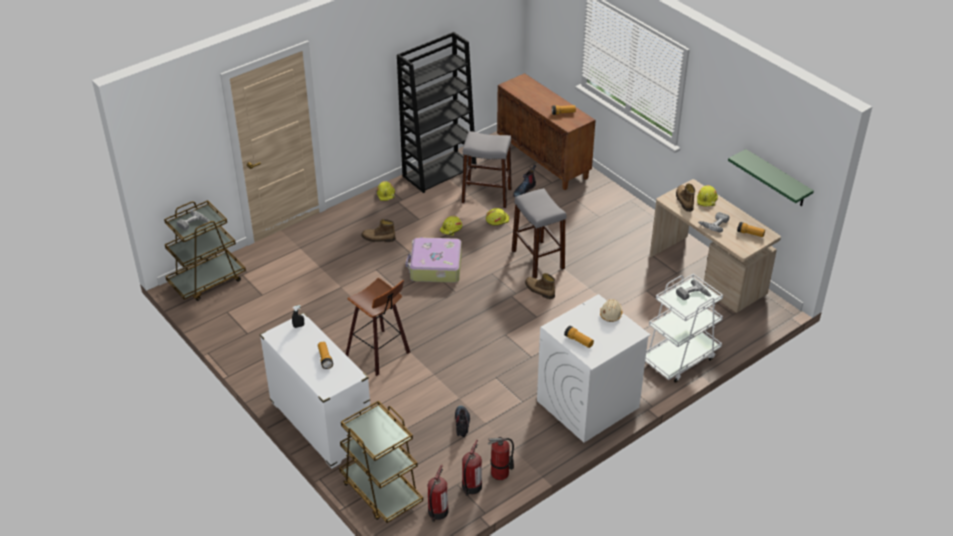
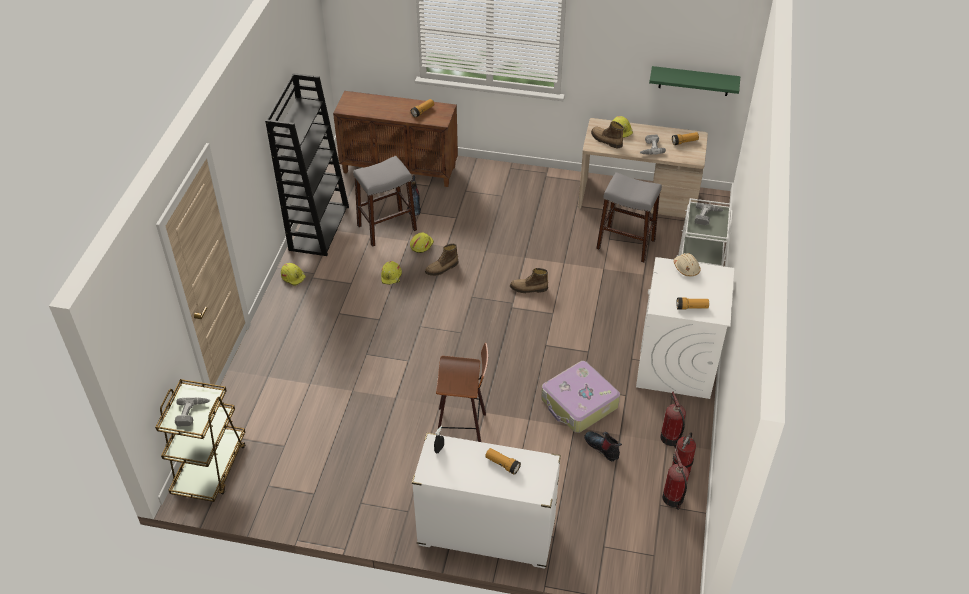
camera: 40 degrees left, 5 degrees up
(378, 239) = (334, 323): boot -> boot (442, 268)
(381, 491) = (608, 557): brown cart -> none
(435, 267) = (417, 320): suitcase -> suitcase (579, 404)
(437, 512) = (674, 541): fire extinguisher -> fire extinguisher (671, 438)
(538, 259) = (496, 261): grey stool -> grey stool (625, 244)

